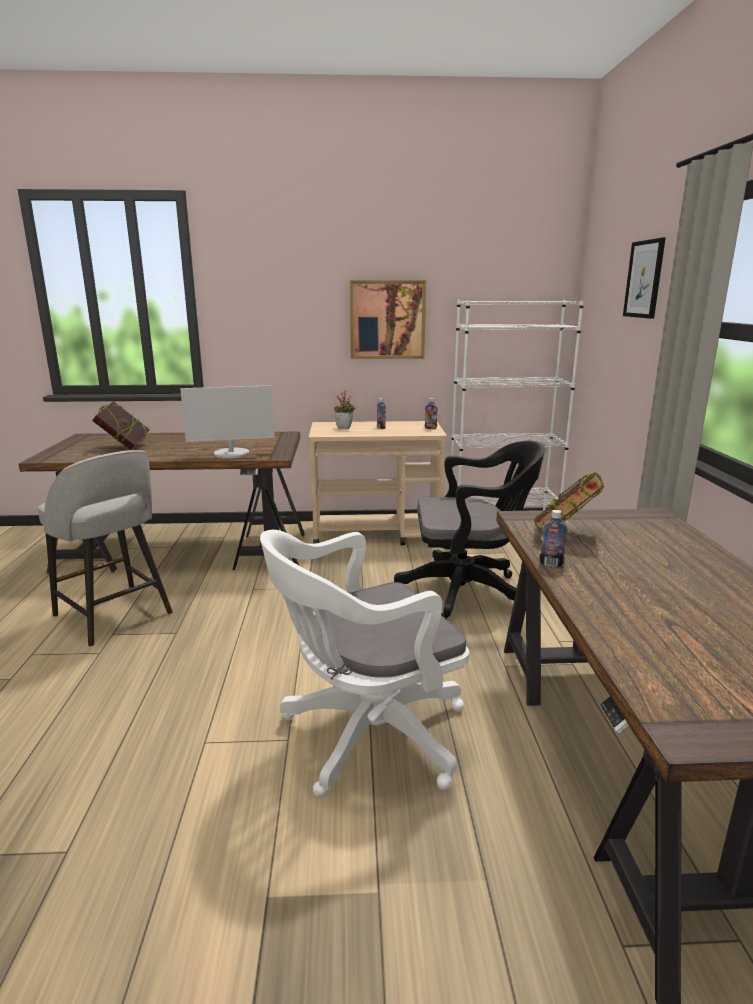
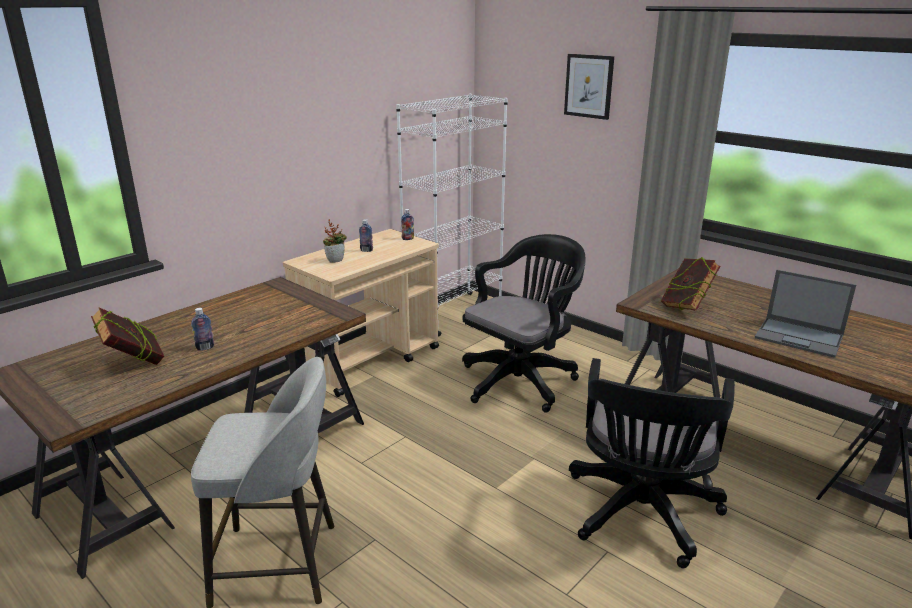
camera: 45 degrees left, 5 degrees up
(231, 454) = (290, 327): monitor -> none
(366, 737) = (641, 516): white office chair -> black office chair
(387, 320) = (337, 133): picture -> none
(551, 564) = (724, 331): bottle -> bottle (205, 348)
(638, 603) = (800, 337): none -> laptop

